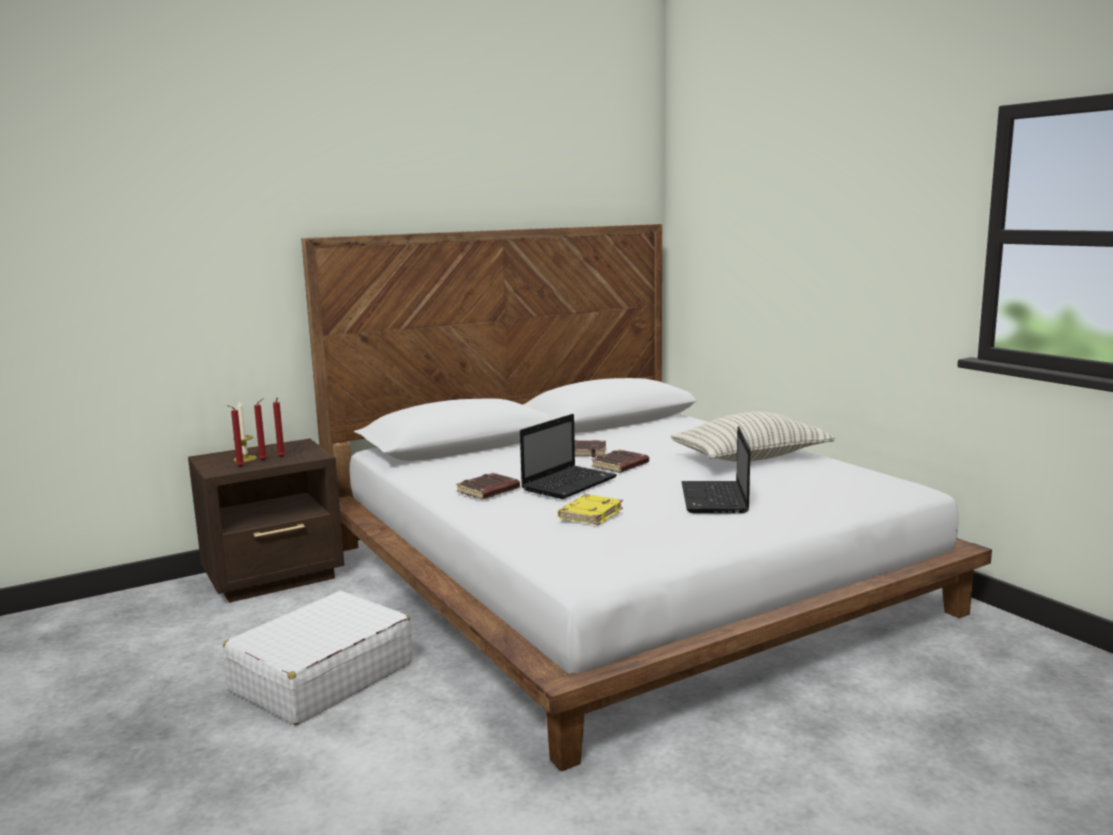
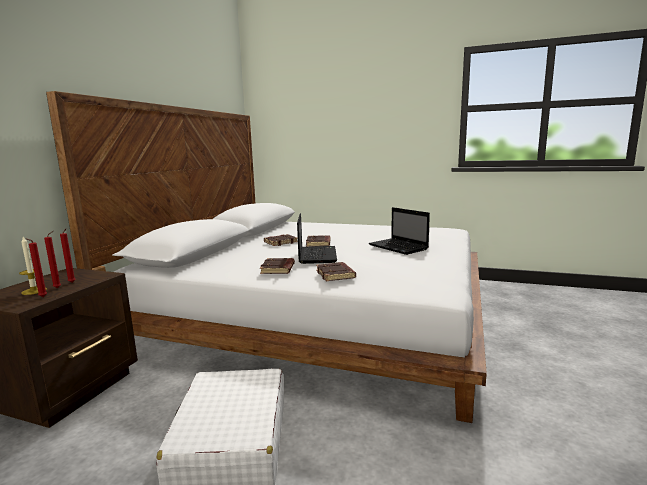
camera: 40 degrees left, 0 degrees up
(524, 516) = (336, 275): none -> brown book
(590, 514) = (370, 265): yellow book -> none
(751, 458) = (366, 230): pillow -> none

